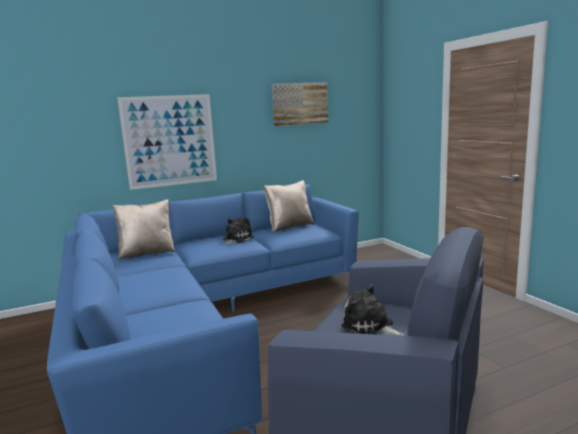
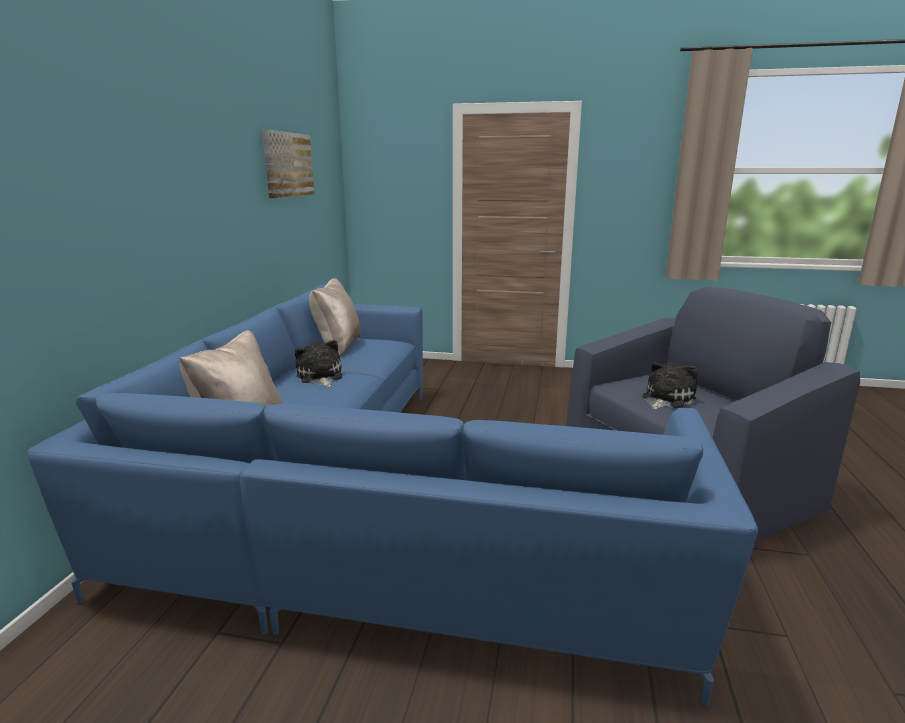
camera: 55 degrees left, 5 degrees up
(170, 141) = (161, 224): picture -> none
(370, 327) = (666, 399): plush toy -> plush toy turned 150 degrees clockwise

